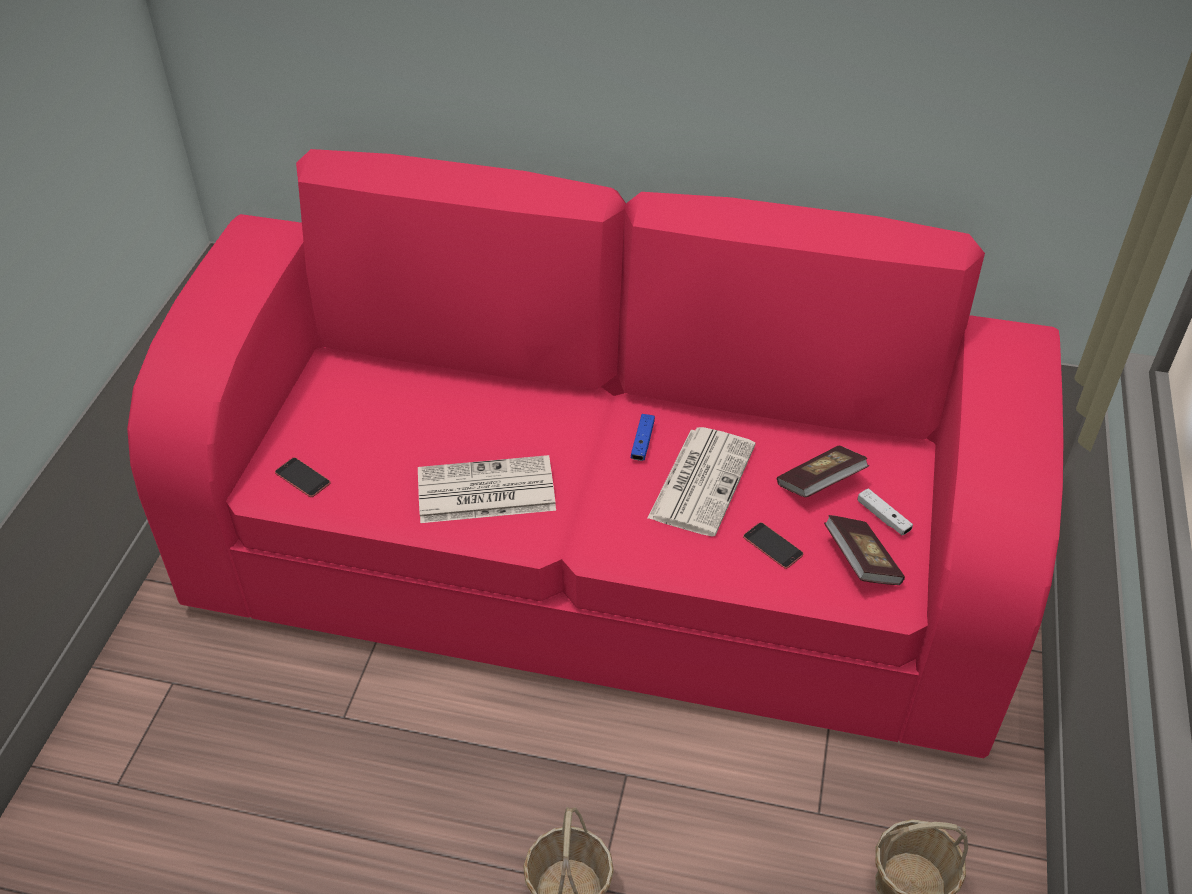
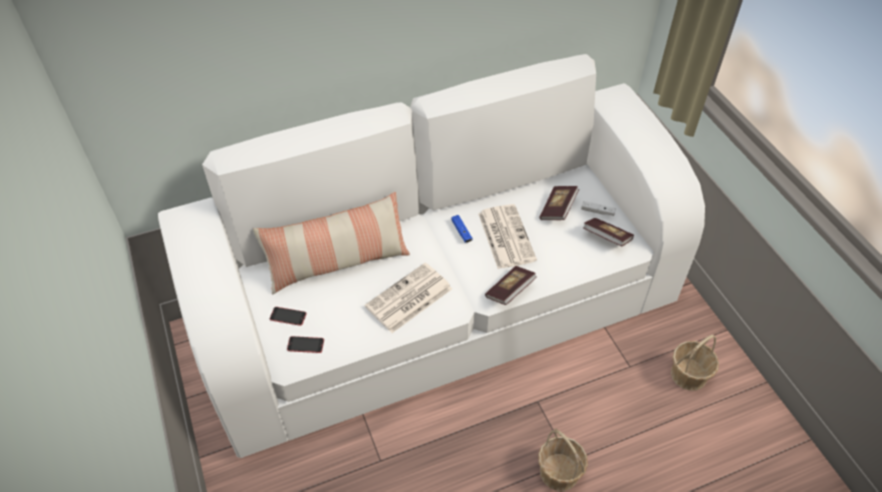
camera: 35 degrees left, 5 degrees up
(438, 399) = (337, 262): none -> pillow
(597, 571) = (441, 311): pink sofa -> white sofa
(635, 557) = (510, 291): none -> book
(773, 545) = (564, 251): phone -> phone (288, 316)

